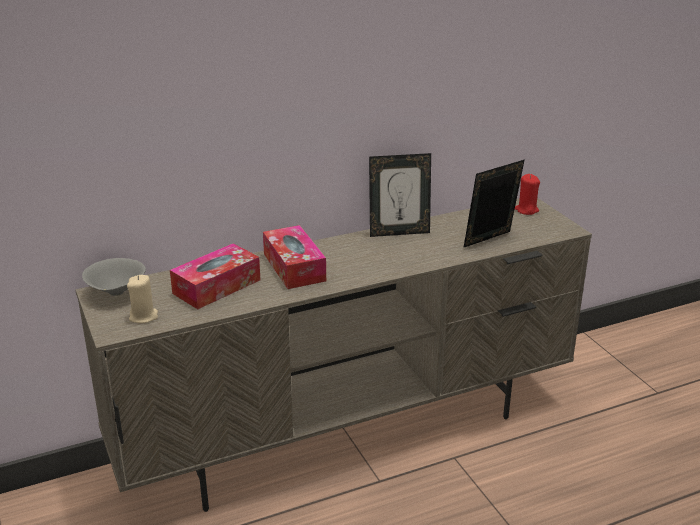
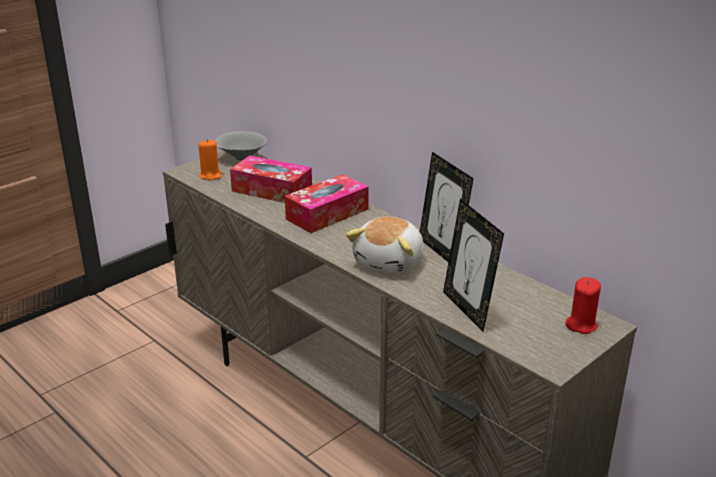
camera: 70 degrees right, 0 degrees up
(144, 317) = (210, 175): beige candle -> orange candle
(402, 255) = (390, 262): none -> plush toy
(490, 241) = (468, 310): picture frame -> picture frame turned 150 degrees counterclockwise

